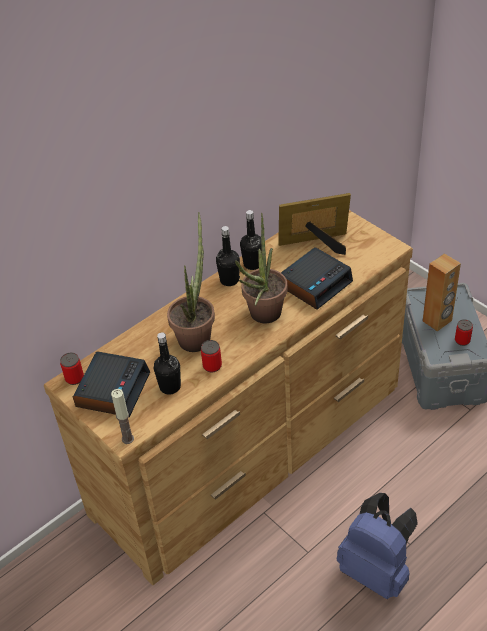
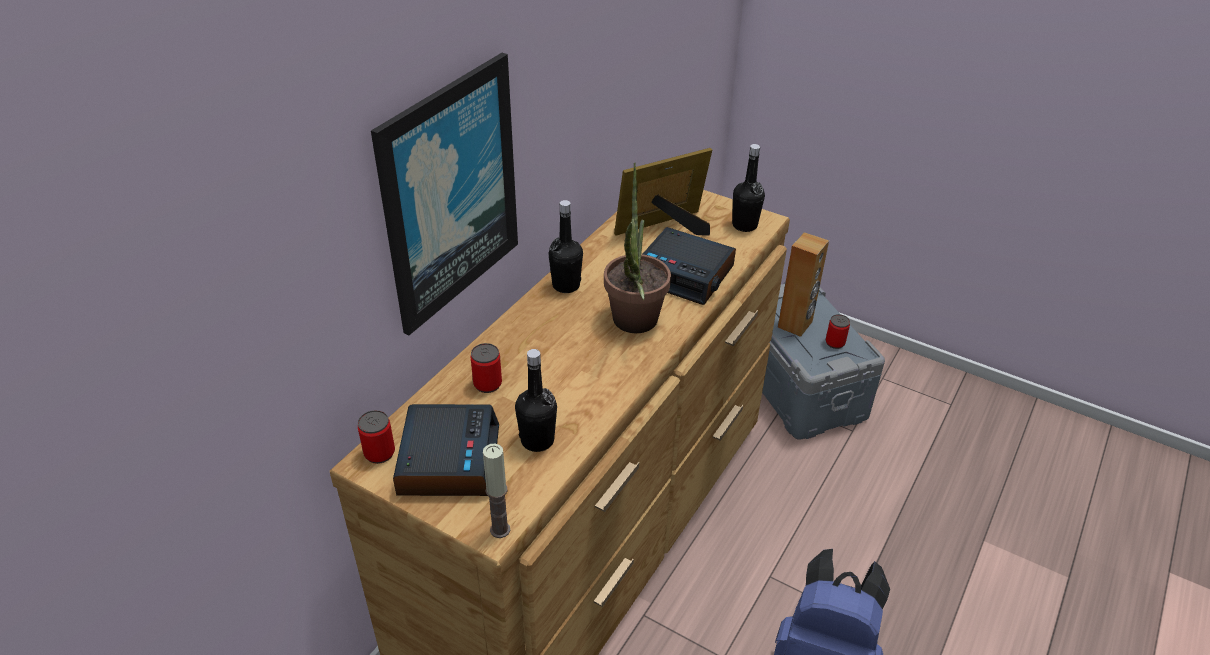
camera: 20 degrees left, 5 degrees down
(136, 221) = (449, 193): none -> picture
(196, 335) = (548, 362): potted plant -> none
(212, 366) = (589, 401): can -> can (487, 384)
(252, 264) = (590, 261): black bottle -> black bottle (744, 225)
(315, 283) = (686, 274): alarm clock -> alarm clock turned 90 degrees clockwise

